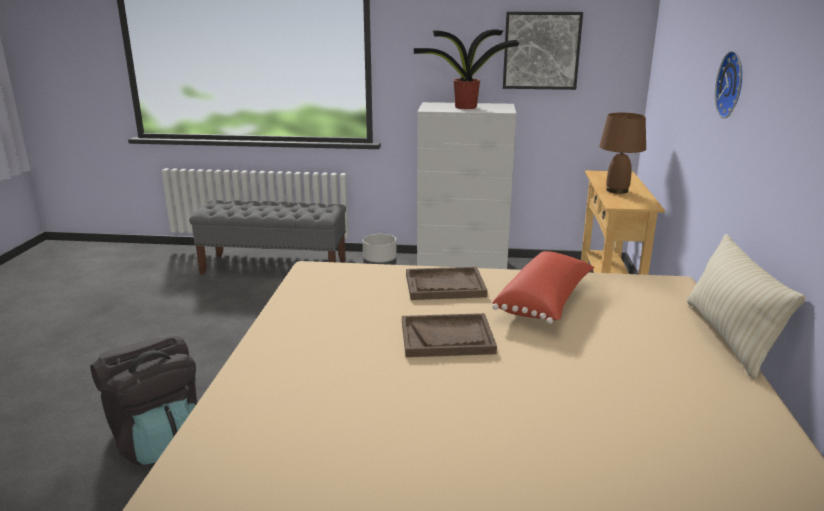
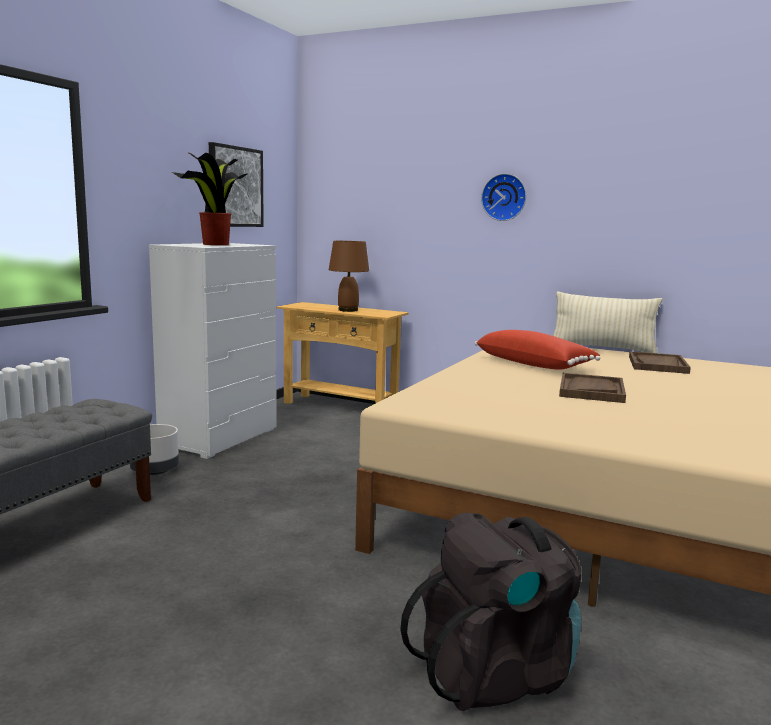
camera: 70 degrees left, 10 degrees down
(444, 286) = (484, 378): brown tray -> brown tray (658, 365)

